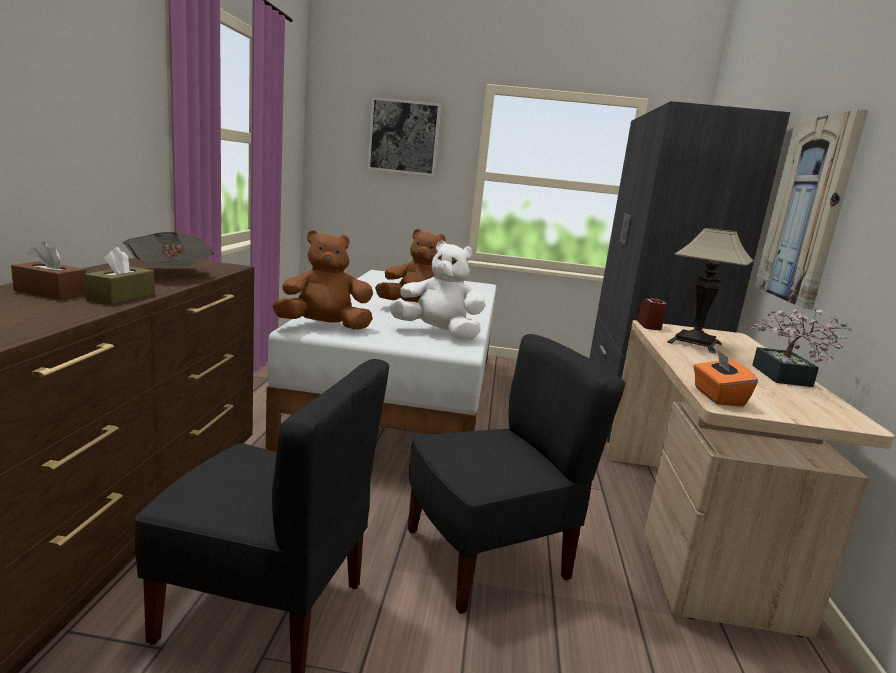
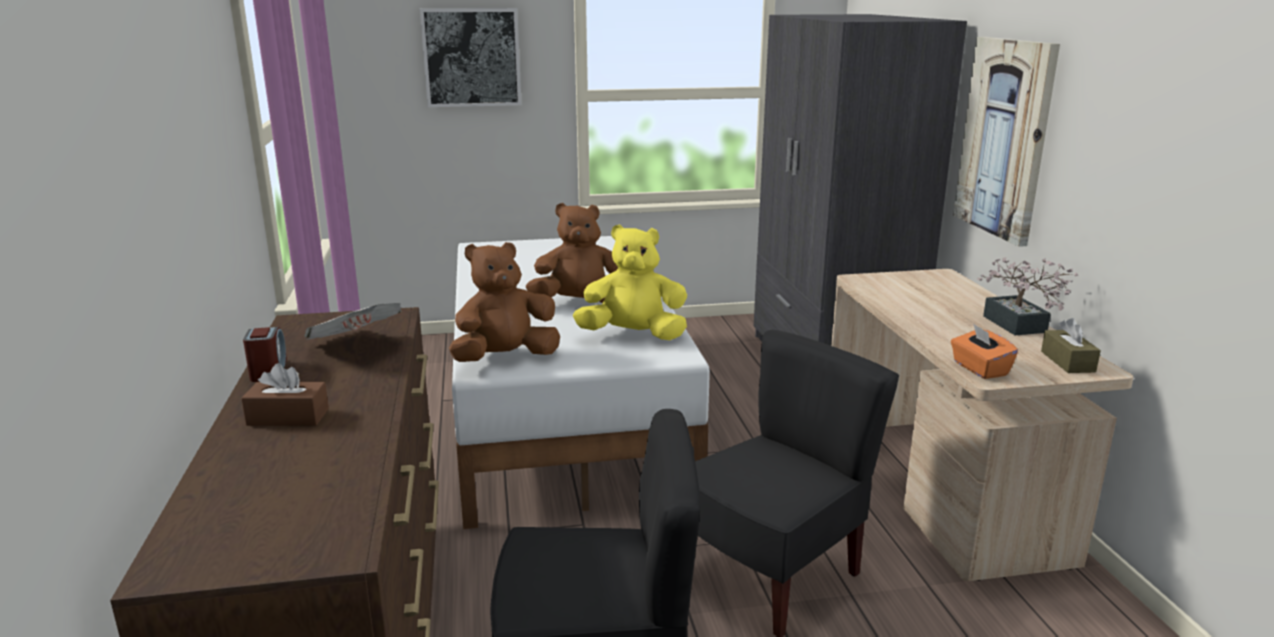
camera: 15 degrees left, 5 degrees up
(121, 297) = (368, 402): brown tissue box -> brown tissue box (1067, 361)
(438, 333) = (633, 335): white plush toy -> yellow plush toy
(649, 326) = (859, 280): alarm clock -> alarm clock (268, 371)
(694, 343) = (916, 297): table lamp -> none

